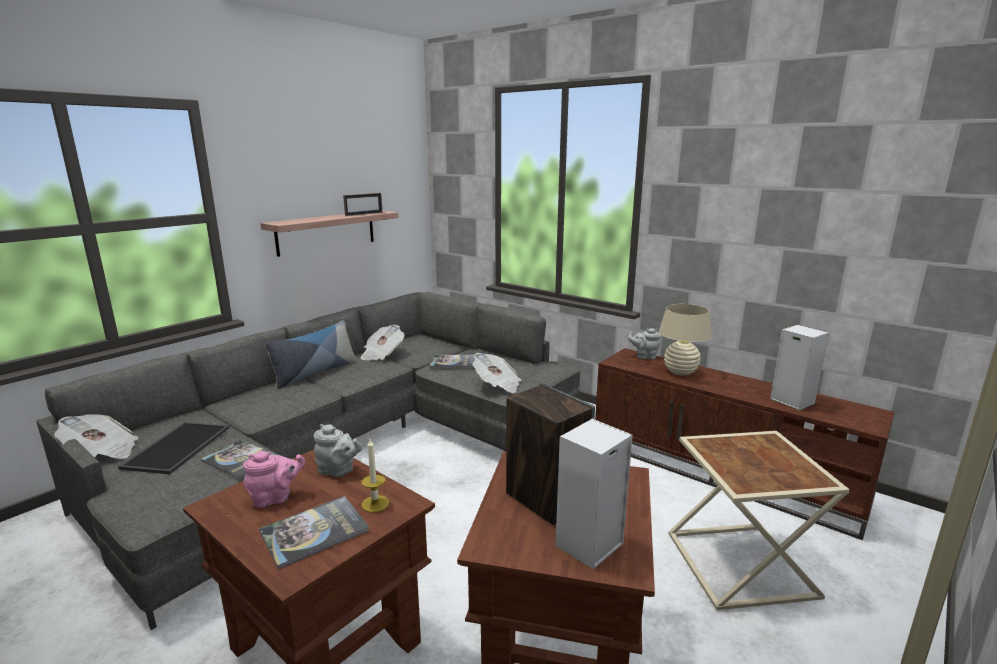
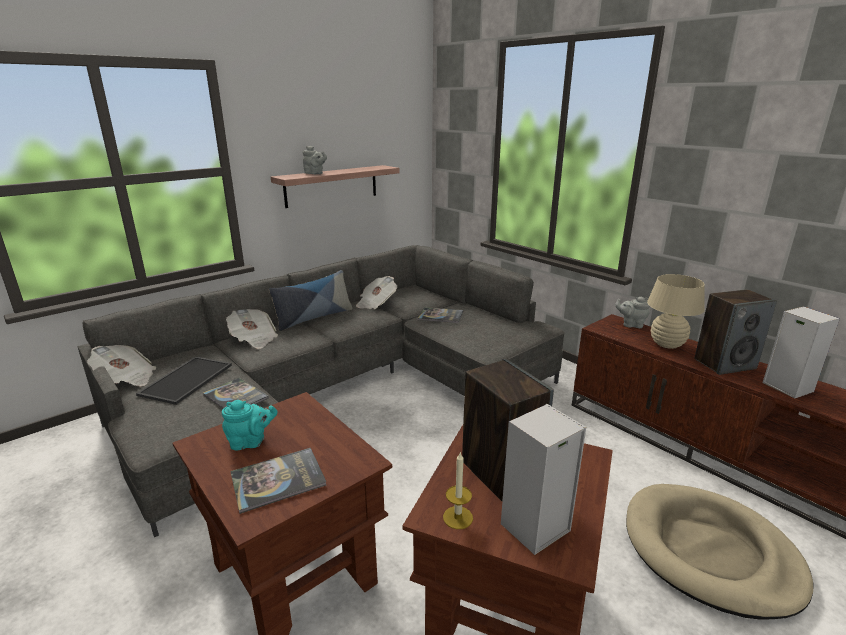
camera: 10 degrees right, 5 degrees up
(275, 498) = (251, 442): pink teapot -> turquoise teapot
(338, 471) = (310, 421): grey teapot -> grey teapot (315, 174)
(364, 214) = (366, 169): picture frame -> none
(375, 503) = (337, 458): candle -> candle (458, 517)
(497, 385) = (479, 342): newspaper -> newspaper (254, 339)
(734, 385) = (724, 364): none -> speaker
(743, 566) = (709, 552): beige side table -> beige dog bed

